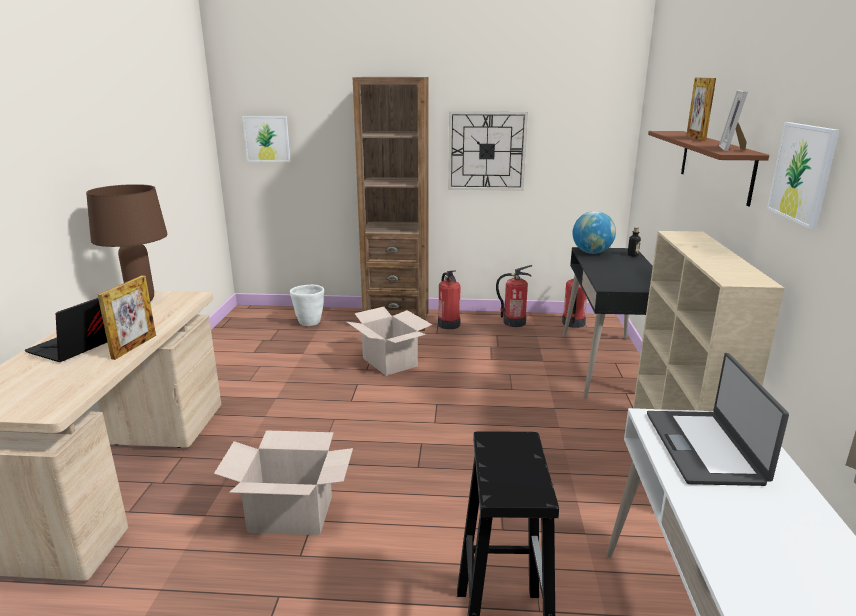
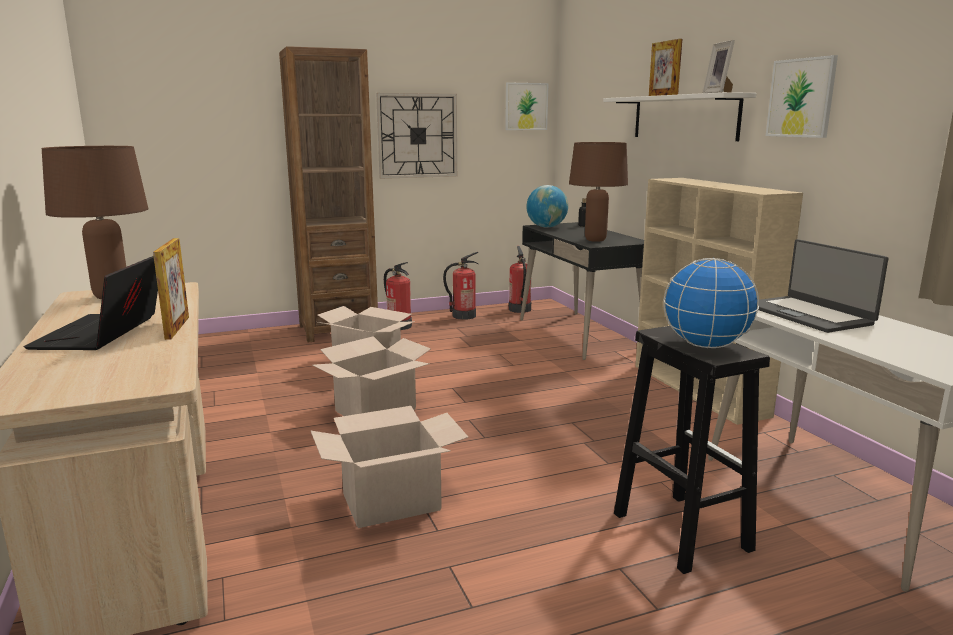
camera: 25 degrees left, 5 degrees down
(267, 139) = (157, 125): picture -> picture (526, 106)
(309, 323) = (235, 345): white planter -> none
(356, 413) = (375, 410): none -> cardboard box
(511, 472) = (705, 345): none -> globe
(617, 279) = (595, 240): none -> brown table lamp
(715, 164) = (683, 117): brown shelf -> white shelf

